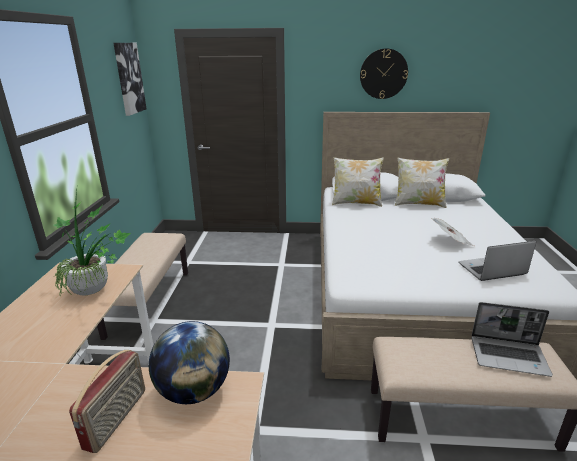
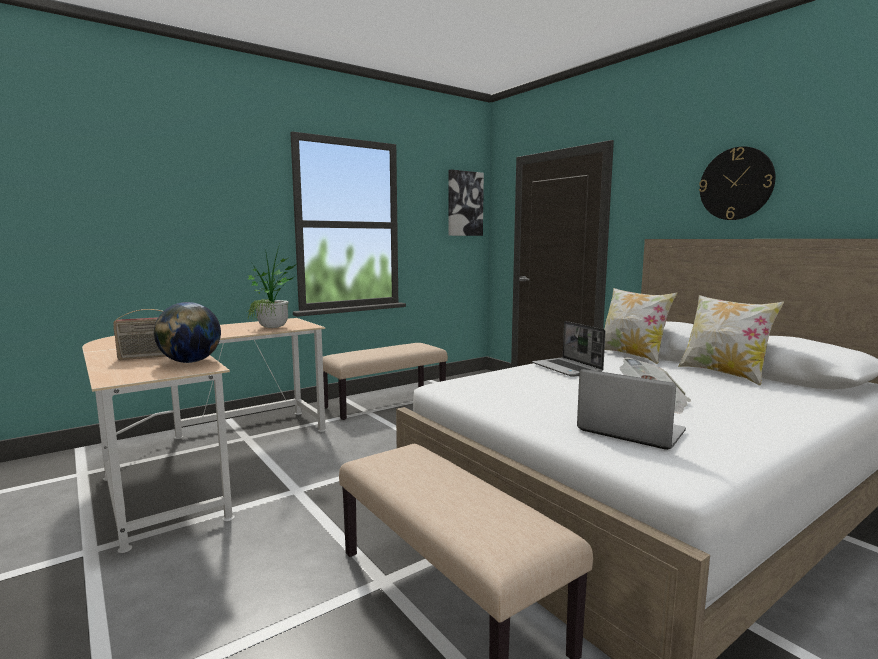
camera: 50 degrees right, 15 degrees down
(509, 356) = (487, 508): laptop -> laptop (567, 368)

